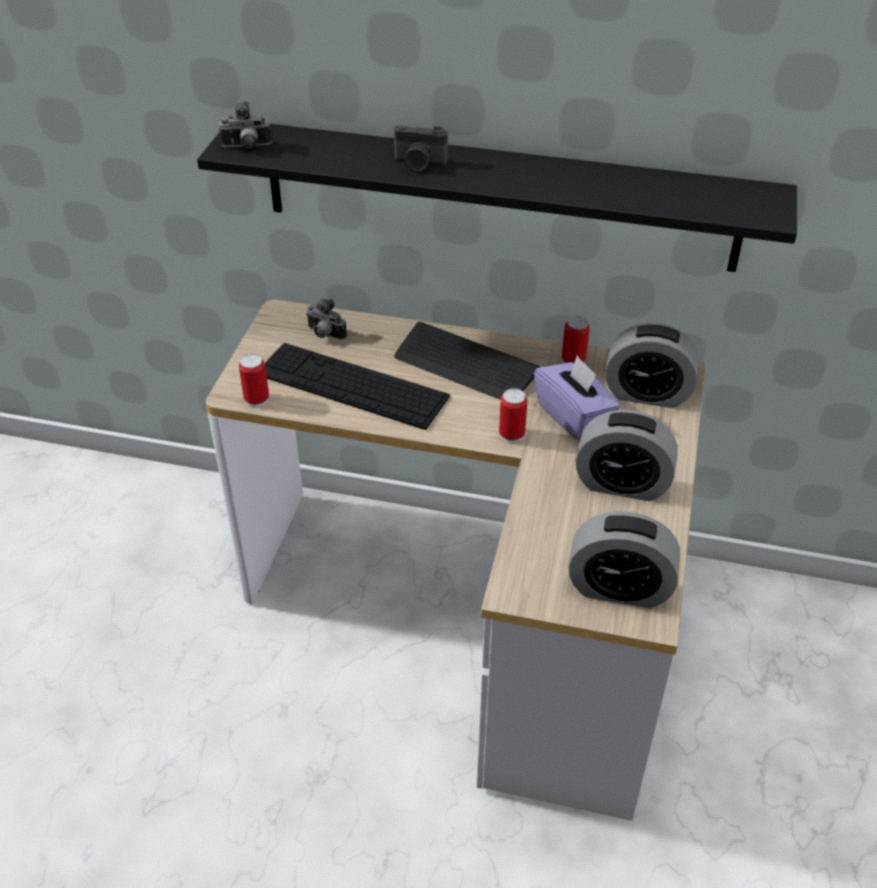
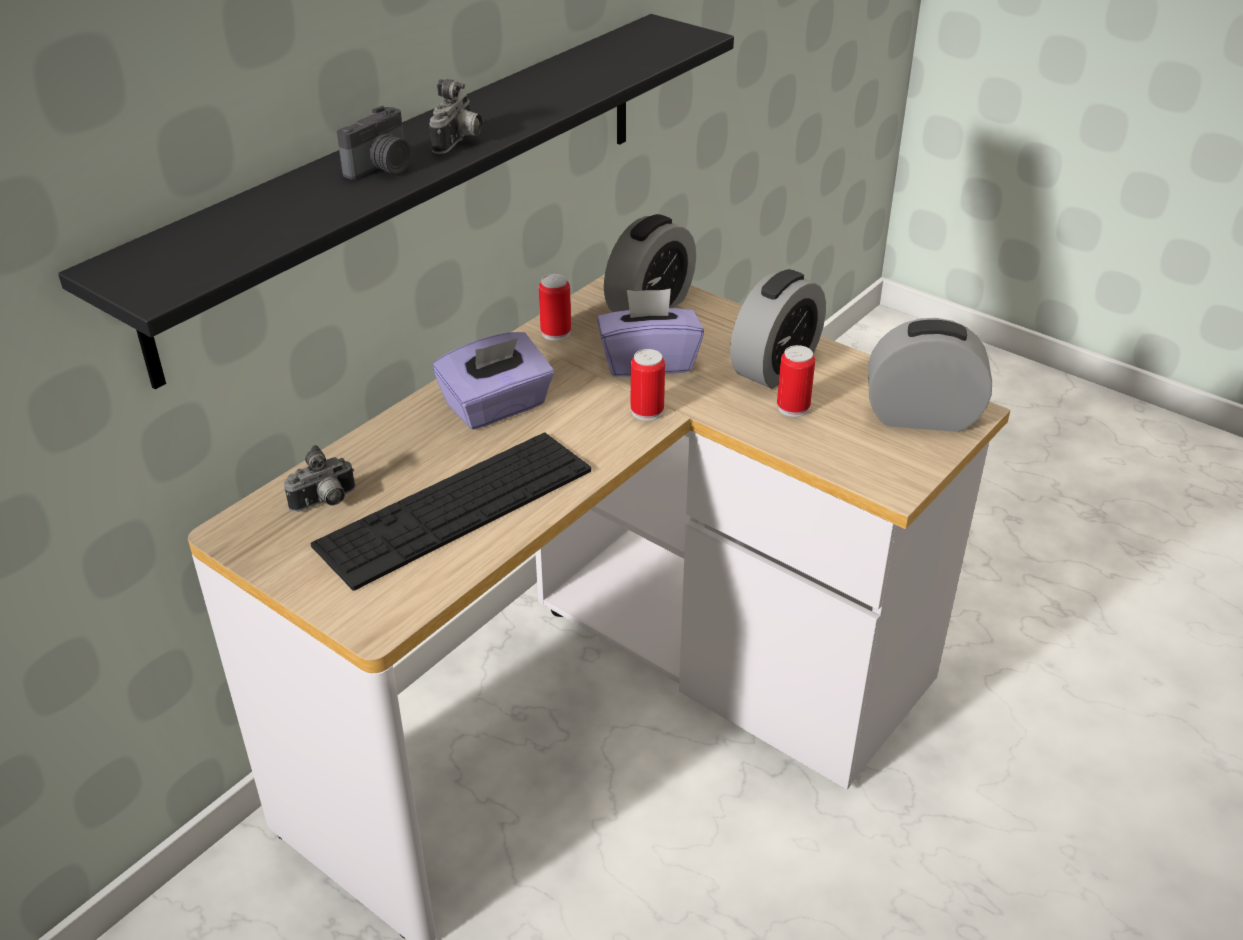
camera: 65 degrees left, 5 degrees down
(247, 147) = (171, 273): camera -> camera (459, 142)
(256, 399) = (408, 603): can -> can (793, 407)
(465, 365) = (497, 407): keyboard -> purple tissue box
(619, 588) = (922, 417): alarm clock -> alarm clock turned 120 degrees counterclockwise

